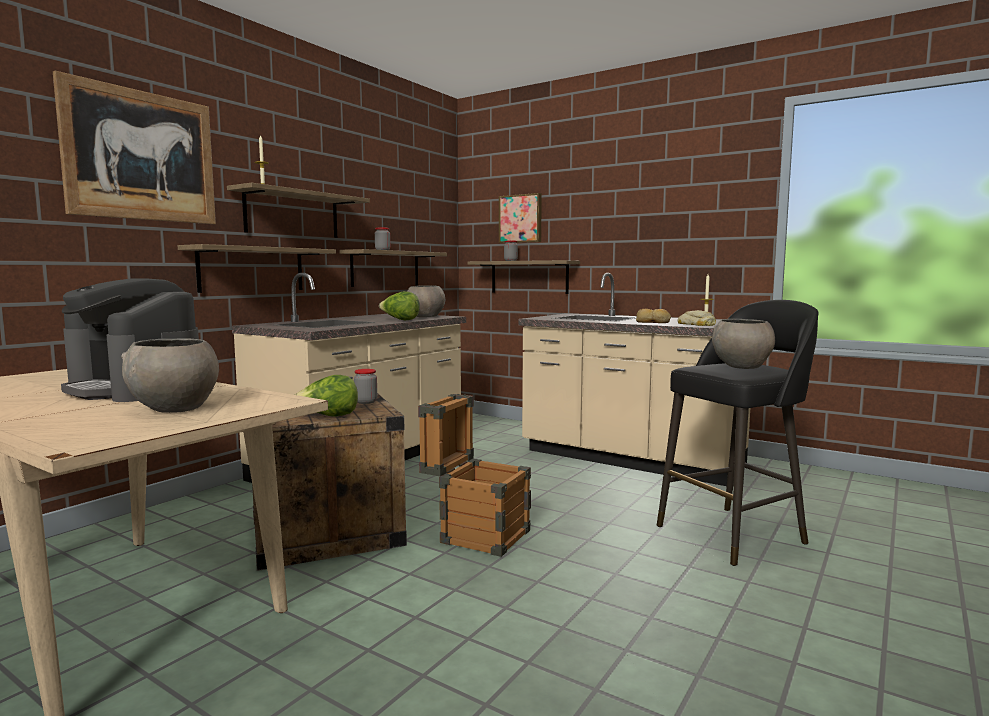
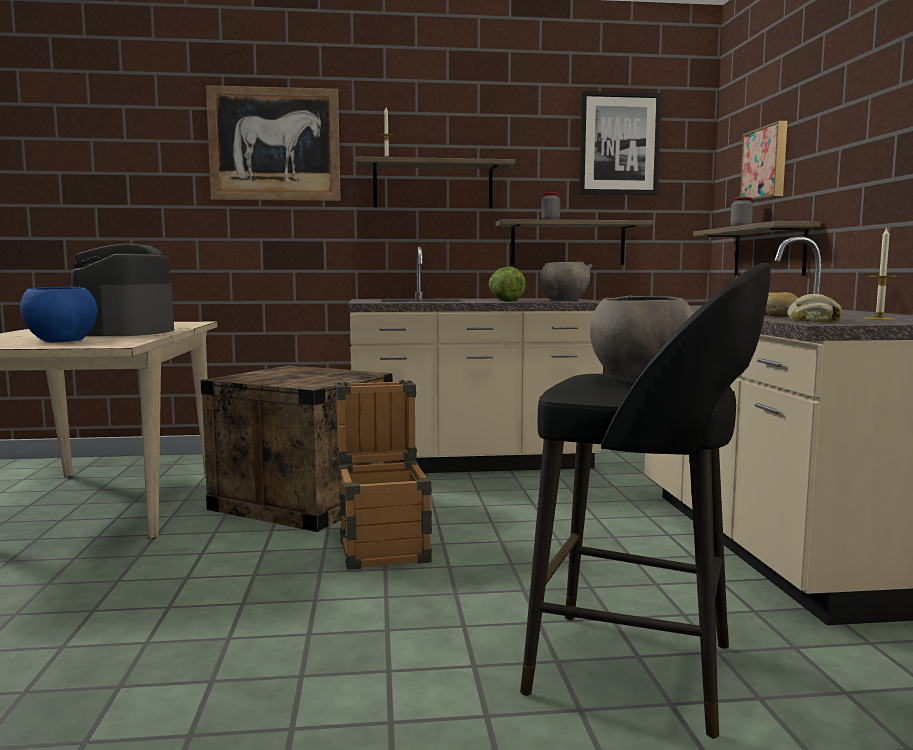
camera: 50 degrees right, 0 degrees up
(174, 408) = (61, 340): grey bowl -> blue bowl
(252, 269) = (381, 244): shelf -> none
(329, 417) = (270, 381): lettuce -> none
(366, 402) = (343, 377): jar -> none
(411, 191) = (619, 144): none -> picture

